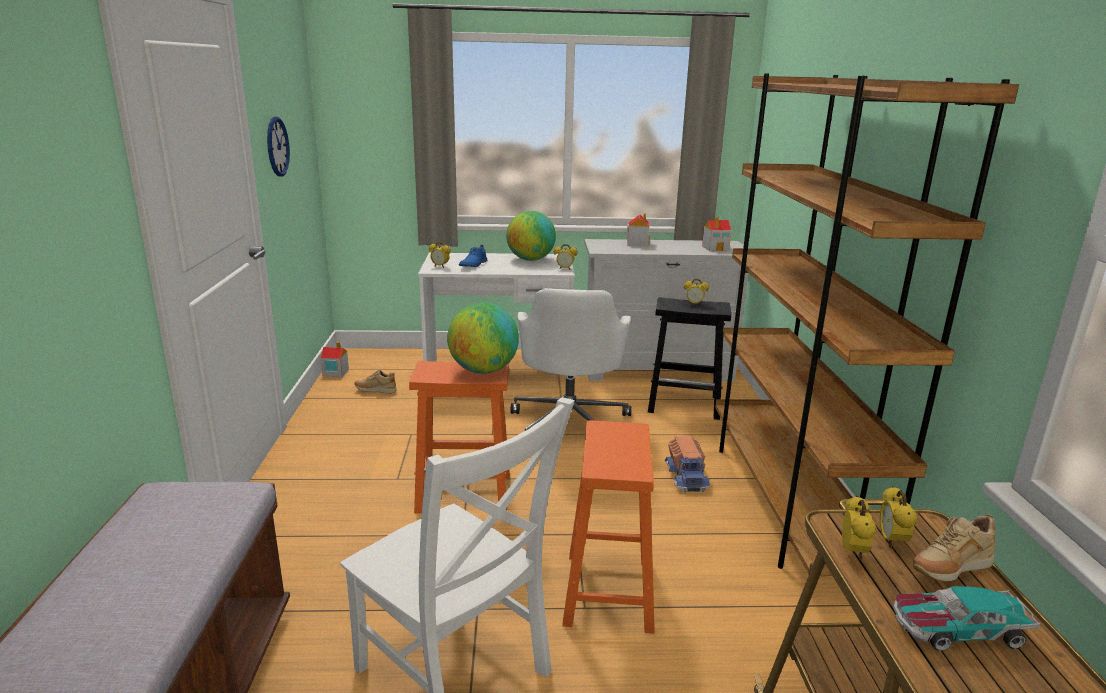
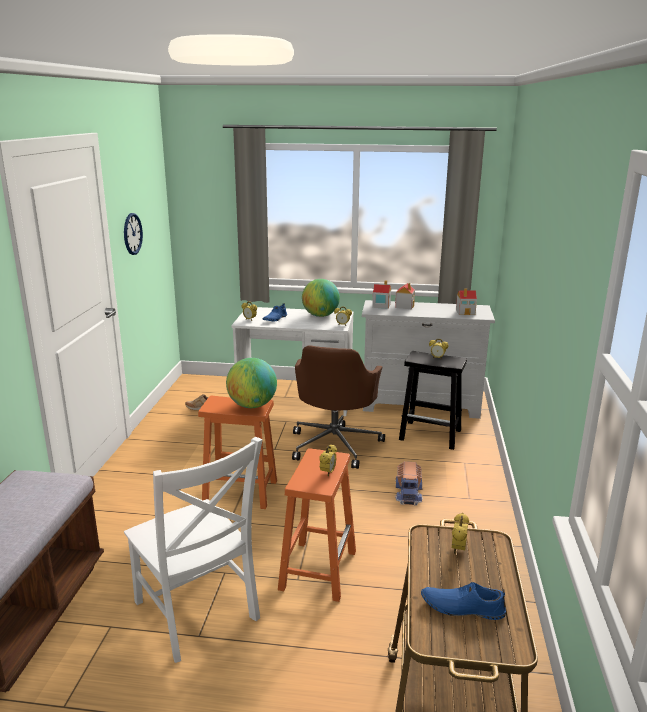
camera: 10 degrees right, 0 degrees up
(335, 372) = (175, 393): toy house -> toy house (381, 306)
(570, 423) = (335, 444): white office chair -> brown office chair
(786, 502) = (478, 518): brown bookcase -> none
(853, 552) = (425, 554): alarm clock -> alarm clock (328, 473)
(948, 570) = (483, 571): beige shoe -> none
(956, 629) = (462, 607): toy car -> blue shoe

